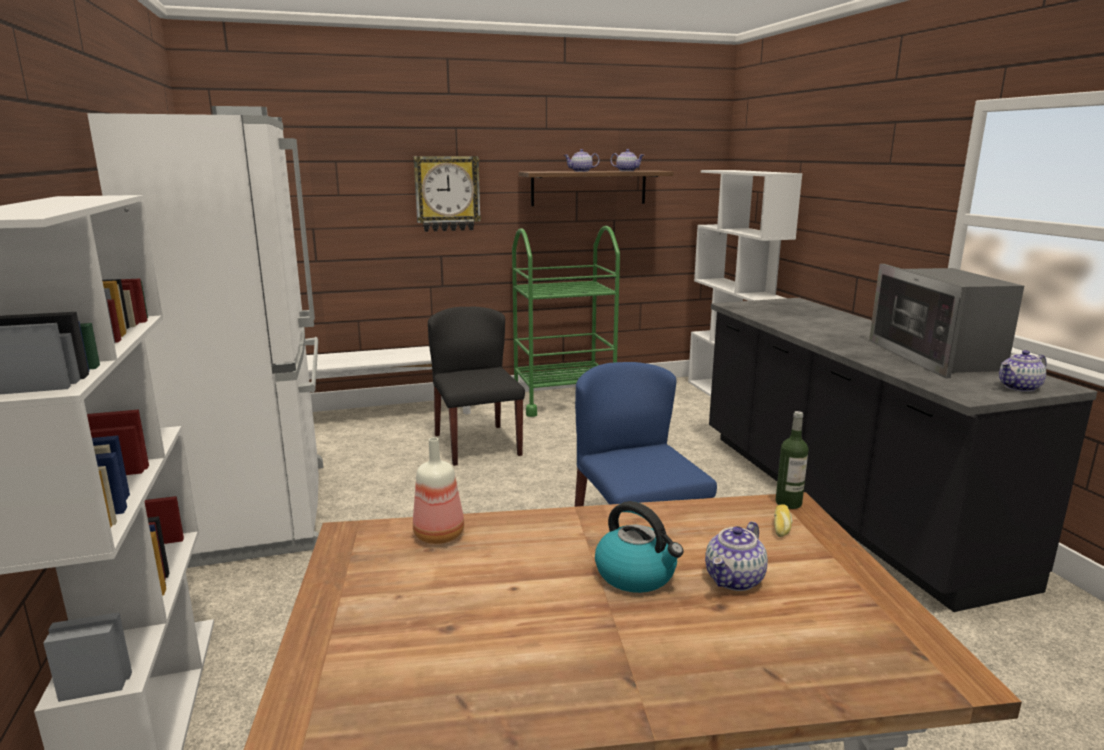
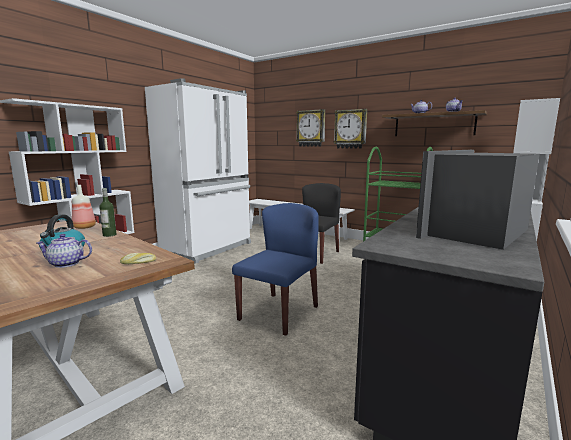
camera: 50 degrees right, 5 degrees down
(357, 191) = (311, 128): none -> wall clock
(788, 503) = (171, 259): bottle -> bottle (109, 235)
(1019, 387) = (454, 255): teapot -> none

